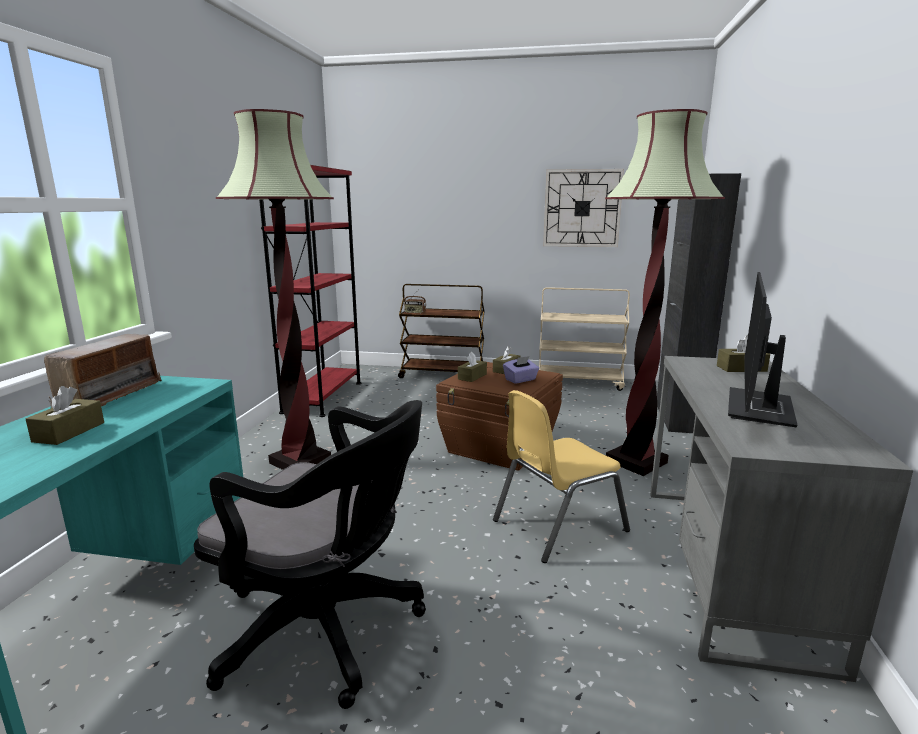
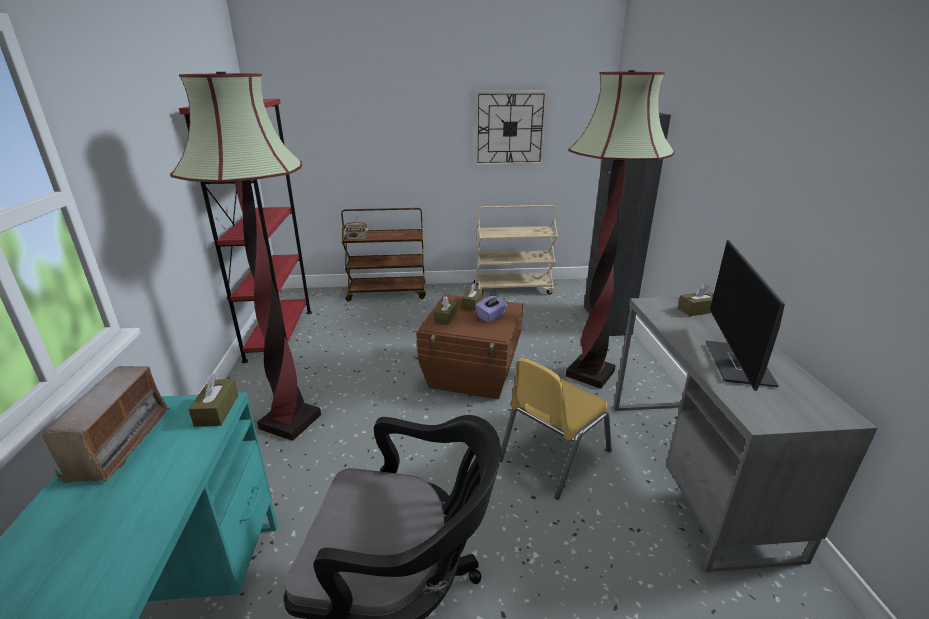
camera: 15 degrees left, 10 degrees up
(69, 432) = (109, 520): brown tissue box -> brown tissue box (217, 410)

